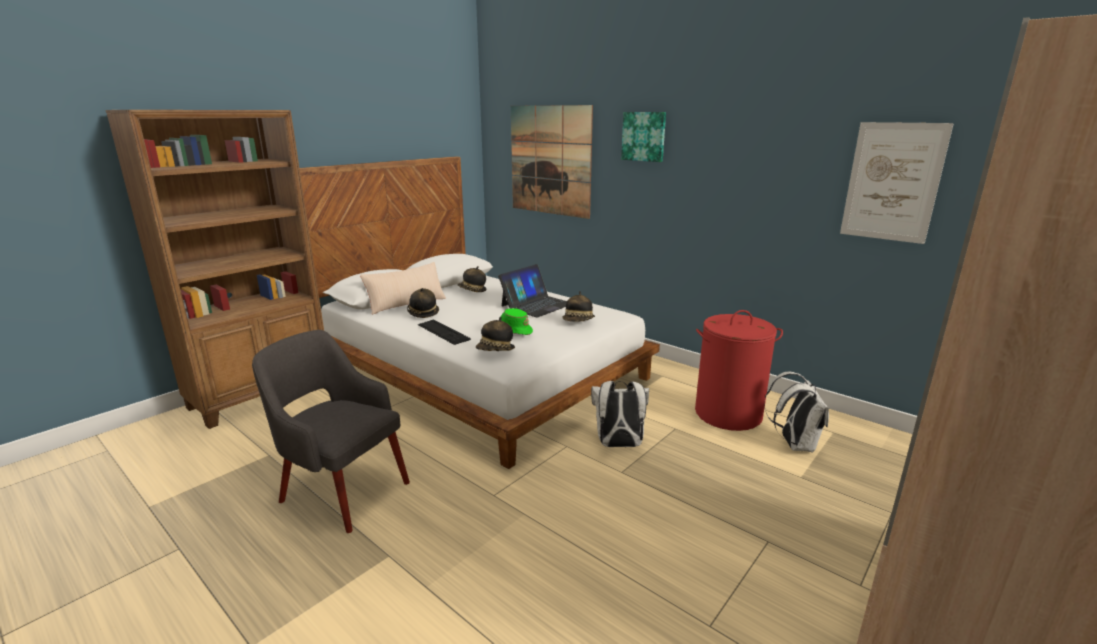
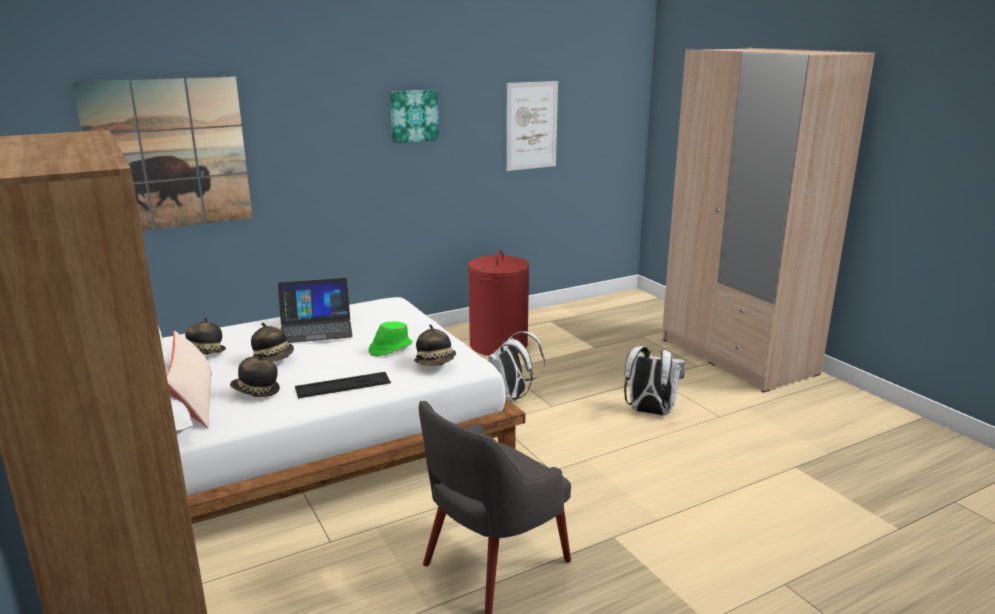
camera: 70 degrees left, 0 degrees up
(537, 305) = (316, 328): laptop -> laptop turned 105 degrees clockwise
(578, 321) = (391, 319): hat -> hat (274, 359)
(644, 136) = (314, 109): picture -> picture (413, 116)
(794, 444) = (556, 337): white backpack -> white backpack (649, 412)

